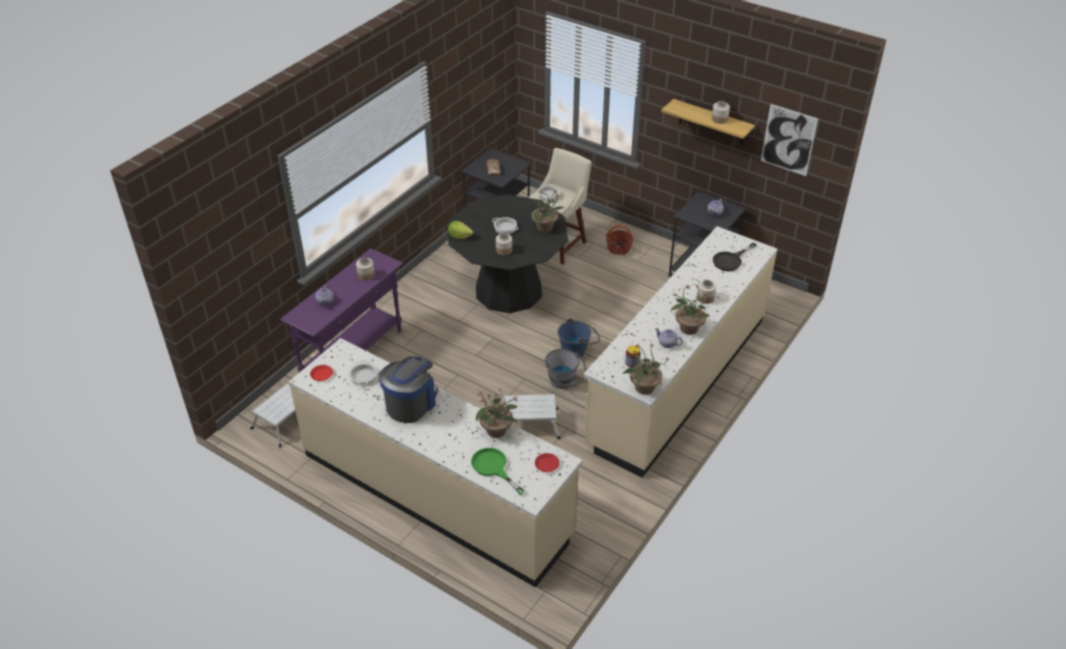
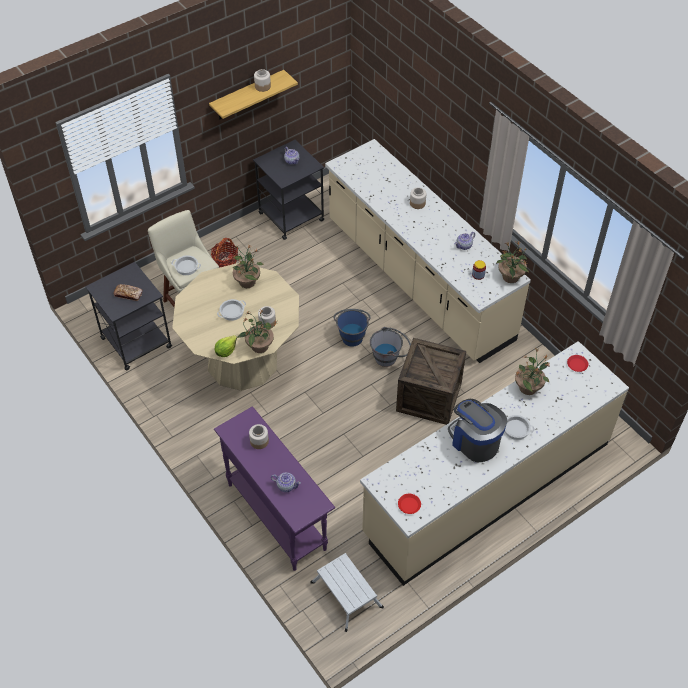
camera: 70 degrees left, 10 degrees up
(363, 377) = (425, 471): cooking pot -> cooking pot (516, 429)
(493, 468) = (570, 401): green frying pan -> none
(509, 290) = (242, 361): black dining table -> beige dining table
(529, 424) = (429, 397): white step ladder -> crate
(688, 328) = (450, 226): potted plant -> potted plant (259, 346)
(730, 260) = (376, 171): black frying pan -> none
(788, 140) = (312, 60): picture -> none

